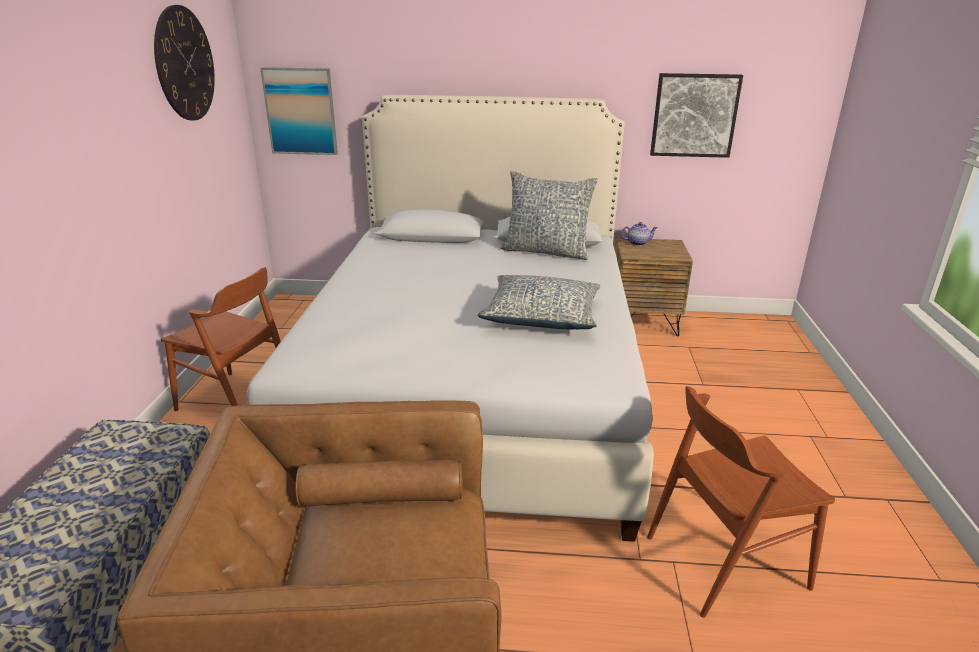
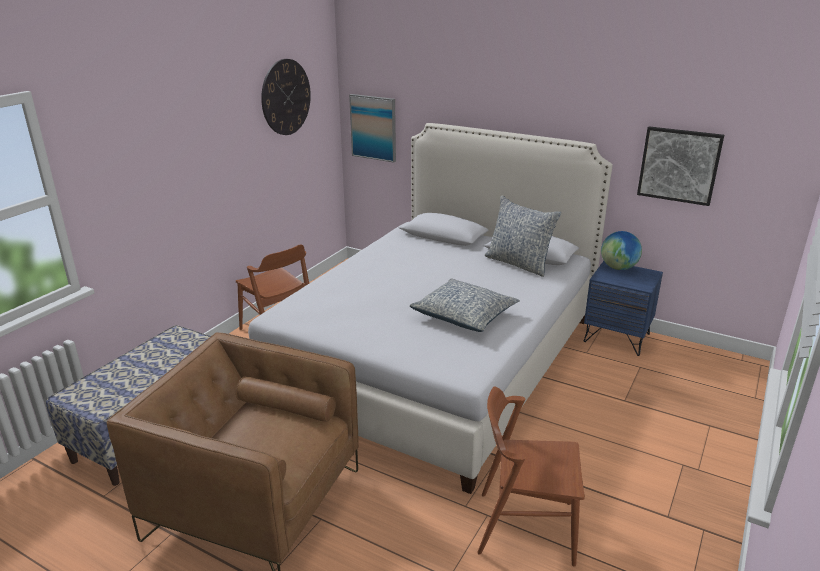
camera: 25 degrees right, 0 degrees up
(638, 243) = (618, 268): teapot -> globe
(643, 322) = (617, 338): brown nightstand -> blue nightstand

